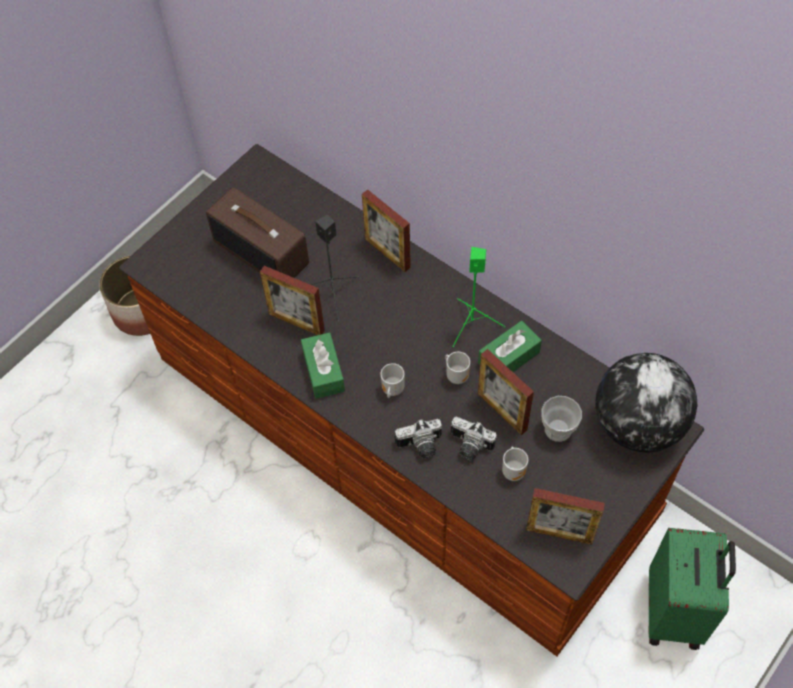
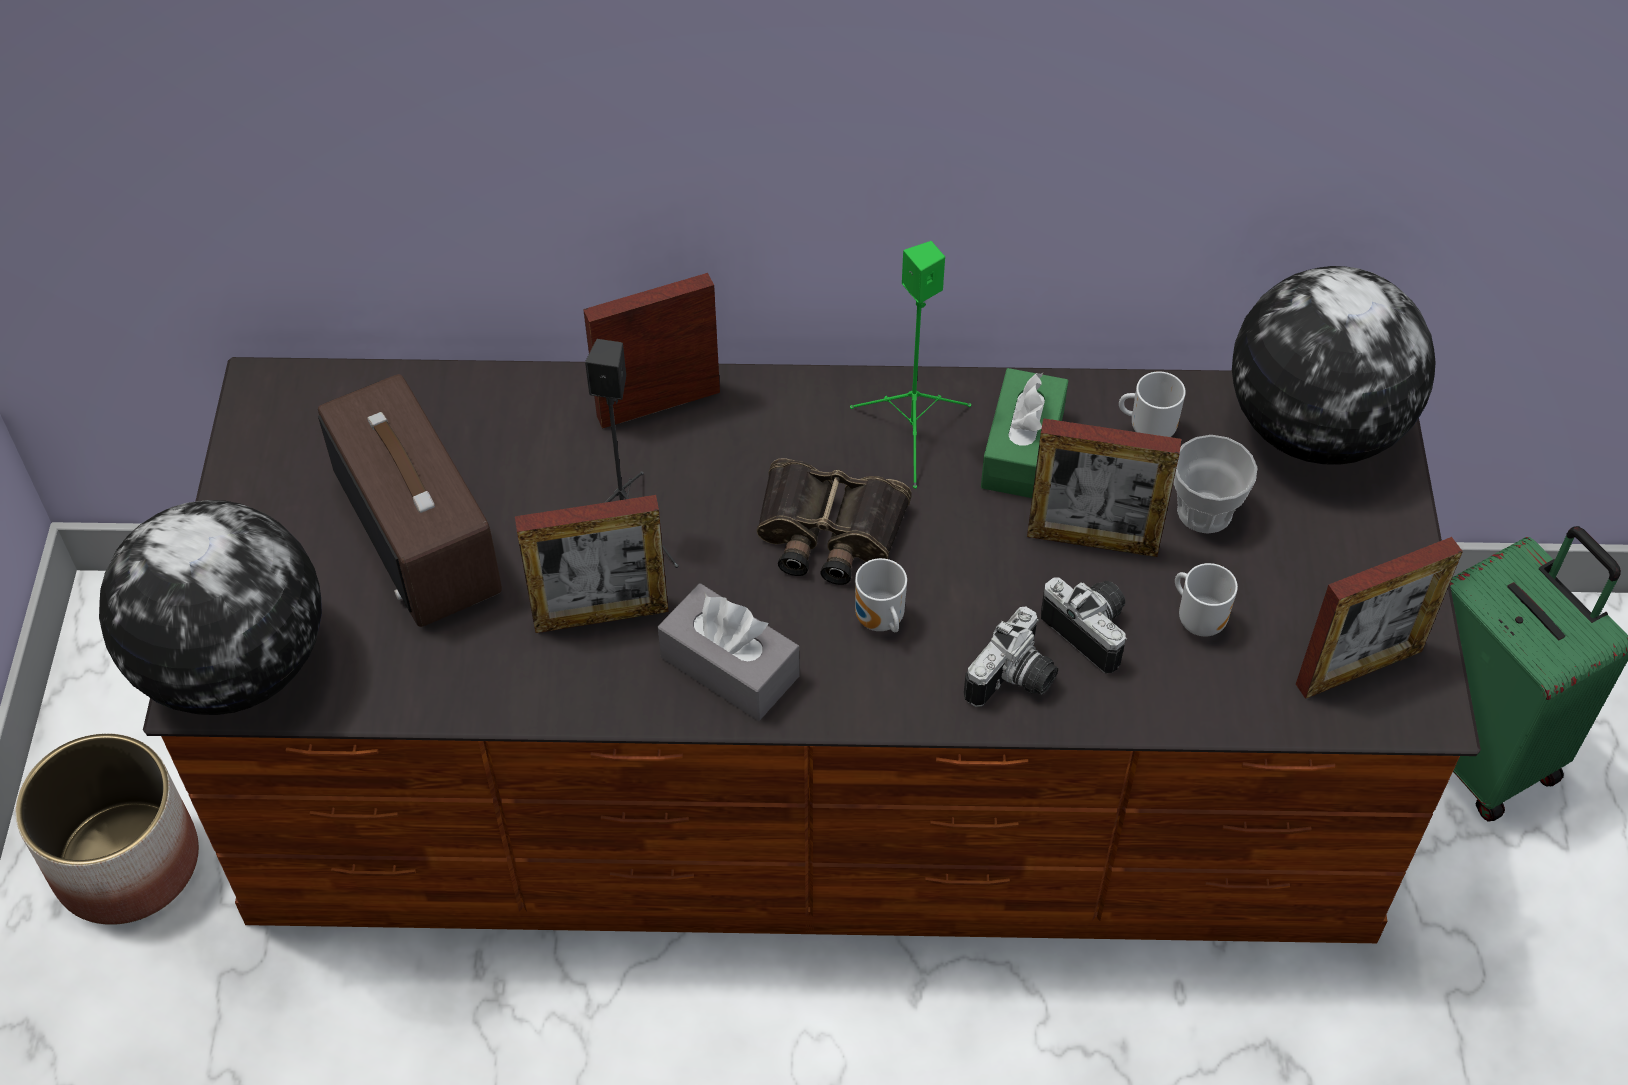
camera: 40 degrees left, 5 degrees down
(163, 261) = (233, 665): none -> globe
(262, 252) = (422, 534): radio -> radio turned 60 degrees clockwise
(323, 371) = (729, 666): green tissue box -> grey tissue box
(387, 253) = (658, 404): picture frame -> picture frame turned 150 degrees clockwise
(404, 343) = (827, 533): none -> binoculars
(457, 375) = (965, 528): mug -> mug (1149, 428)
(469, 446) = (1093, 628): camera -> camera turned 120 degrees counterclockwise

